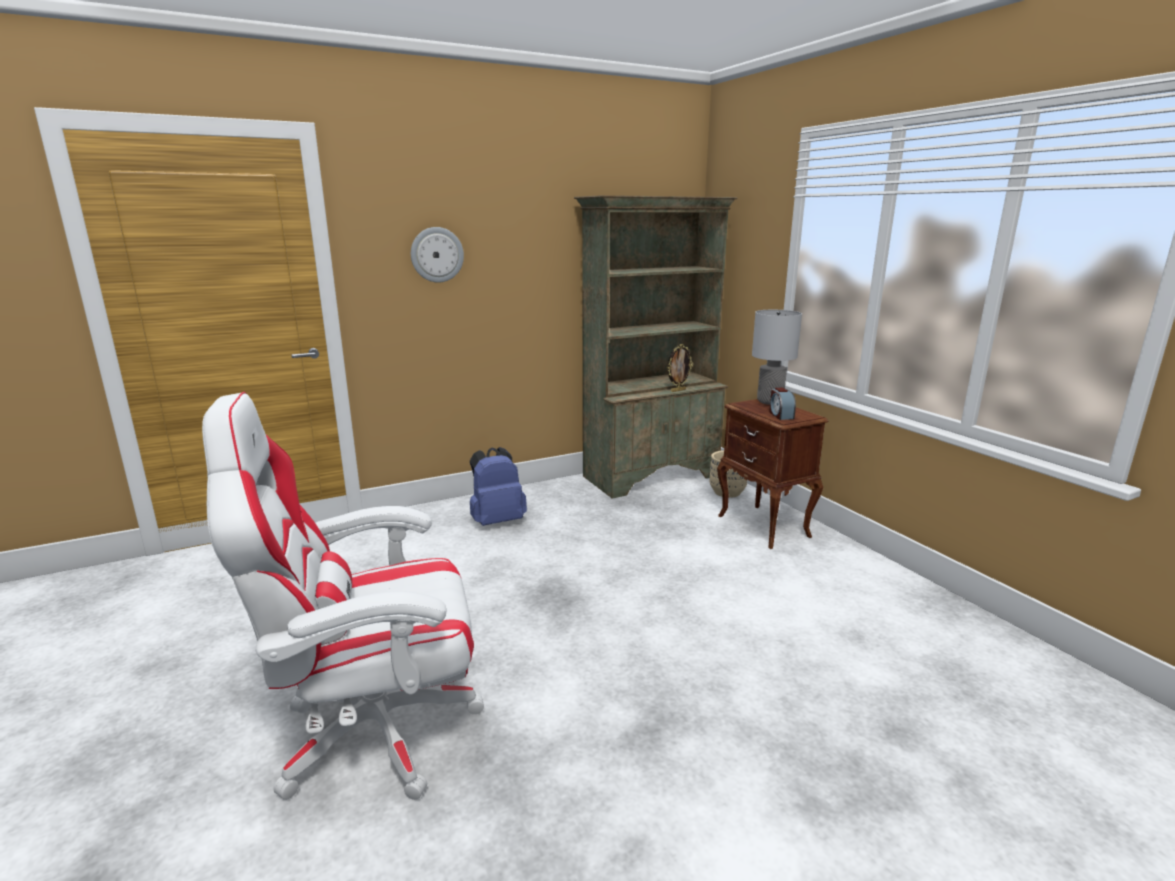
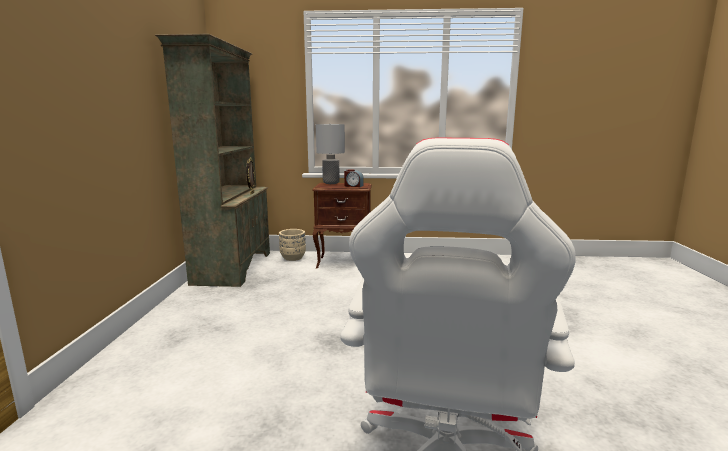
camera: 60 degrees left, 5 degrees down
(437, 254) = (67, 71): wall clock -> none
(497, 521) = (195, 334): blue backpack -> none

